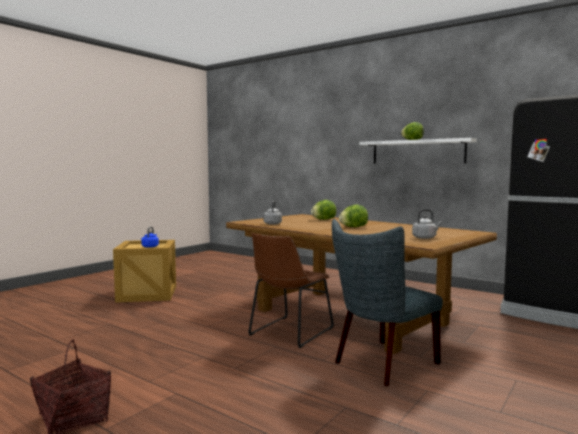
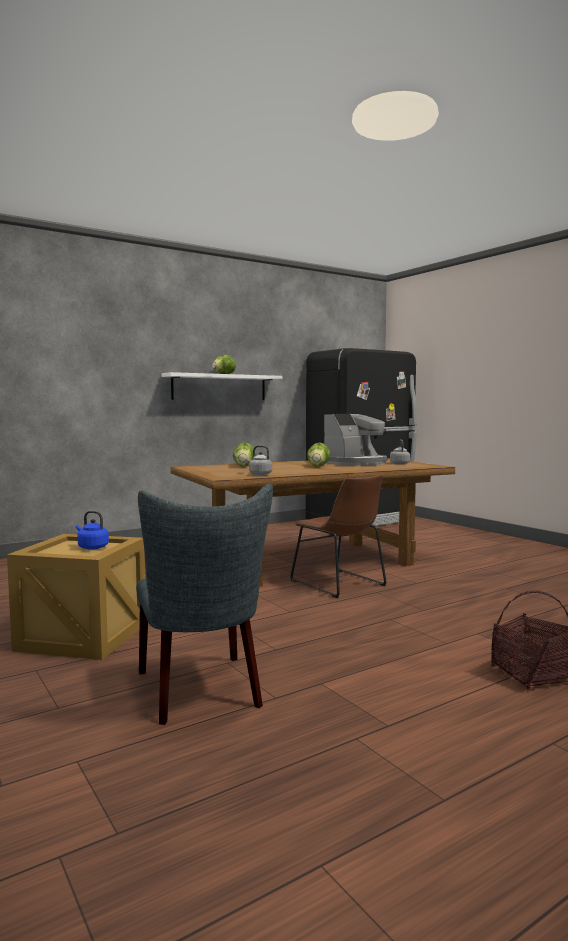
camera: 70 degrees left, 0 degrees up
(381, 364) = (432, 570): grey chair -> grey chair (202, 692)
(404, 231) = (356, 463): none -> coffee machine

